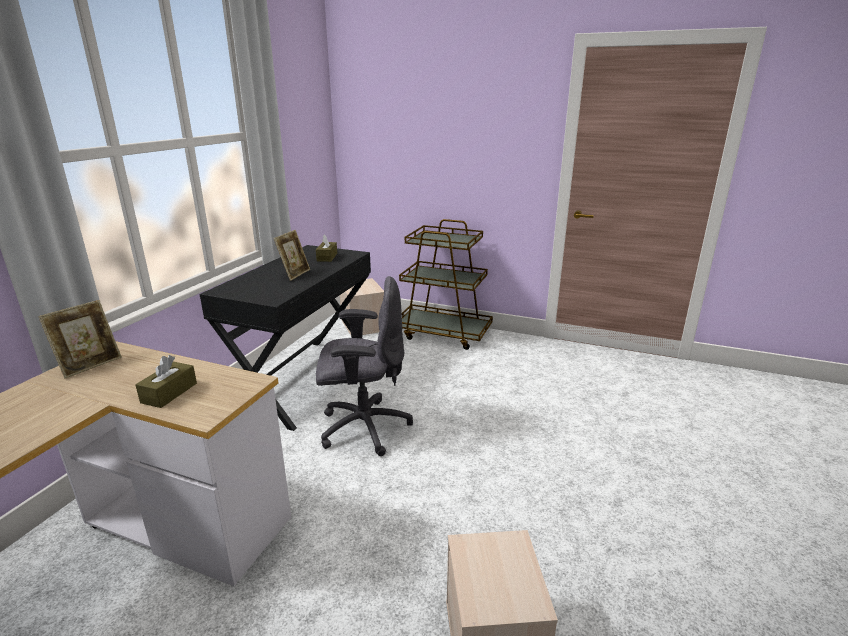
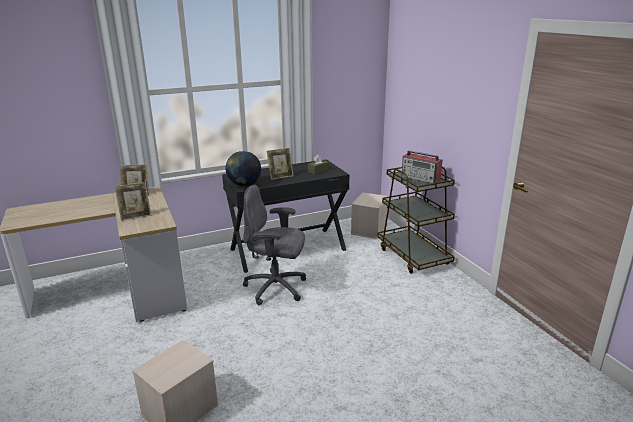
camera: 45 degrees right, 0 degrees up
(169, 393) = (135, 216): brown tissue box -> picture frame
(267, 296) = (244, 185): none -> globe
(363, 427) = (276, 288): grey office chair -> grey office chair turned 150 degrees clockwise
(446, 238) = (421, 179): none -> radio

